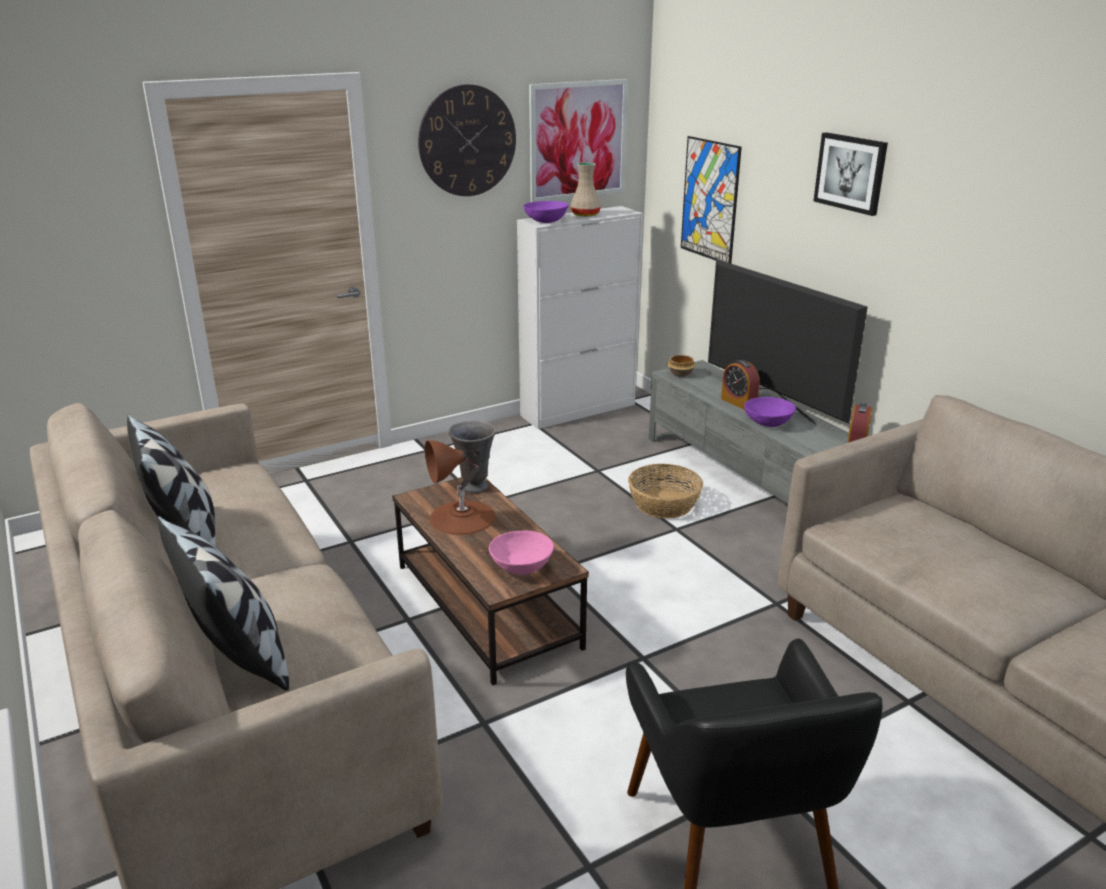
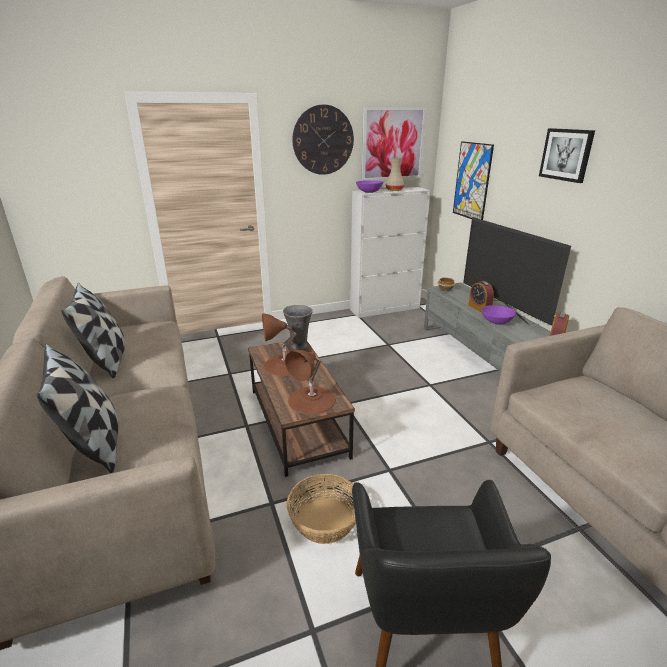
camera: 10 degrees right, 0 degrees up
(522, 566) = (312, 400): pink bowl -> brown table lamp
(663, 504) = (424, 368): basket -> basket (324, 520)

